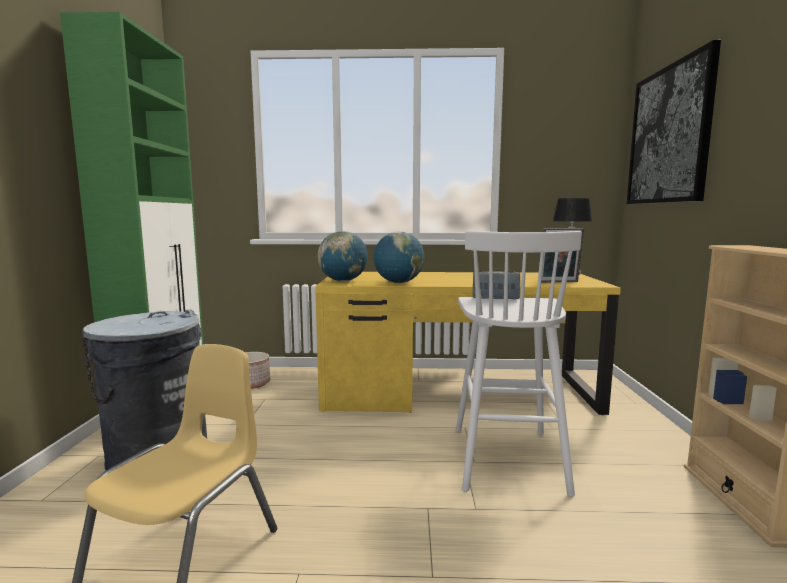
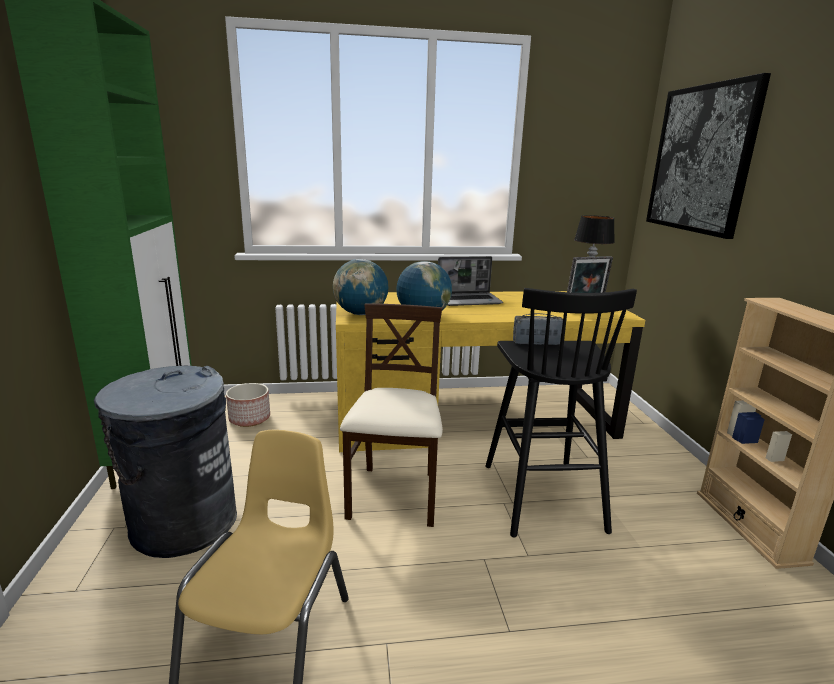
camera: 10 degrees left, 10 degrees up
(357, 448) = (395, 496): none -> beige chair
(450, 276) = (469, 300): none -> laptop
(506, 457) = (541, 495): white stool -> black stool

